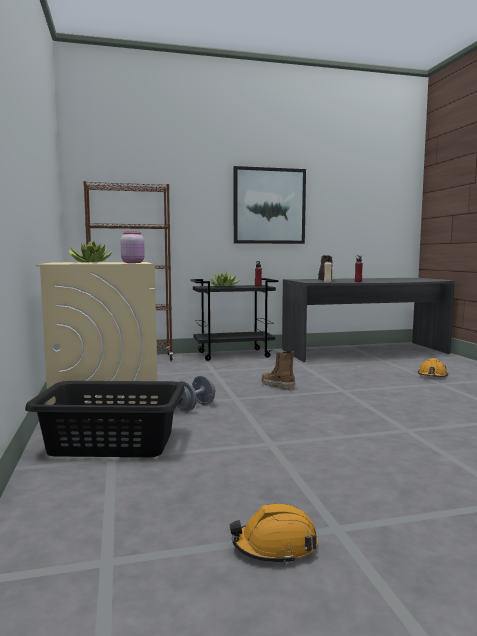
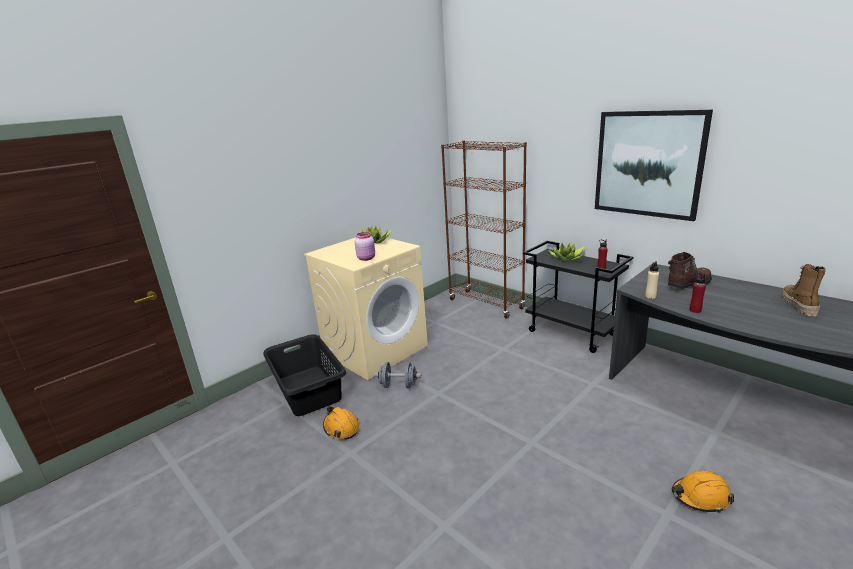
camera: 60 degrees right, 15 degrees up
(275, 546) = (197, 517): orange hard hat -> orange hard hat (341, 427)
(277, 386) = (498, 399): boot -> boot (798, 305)

